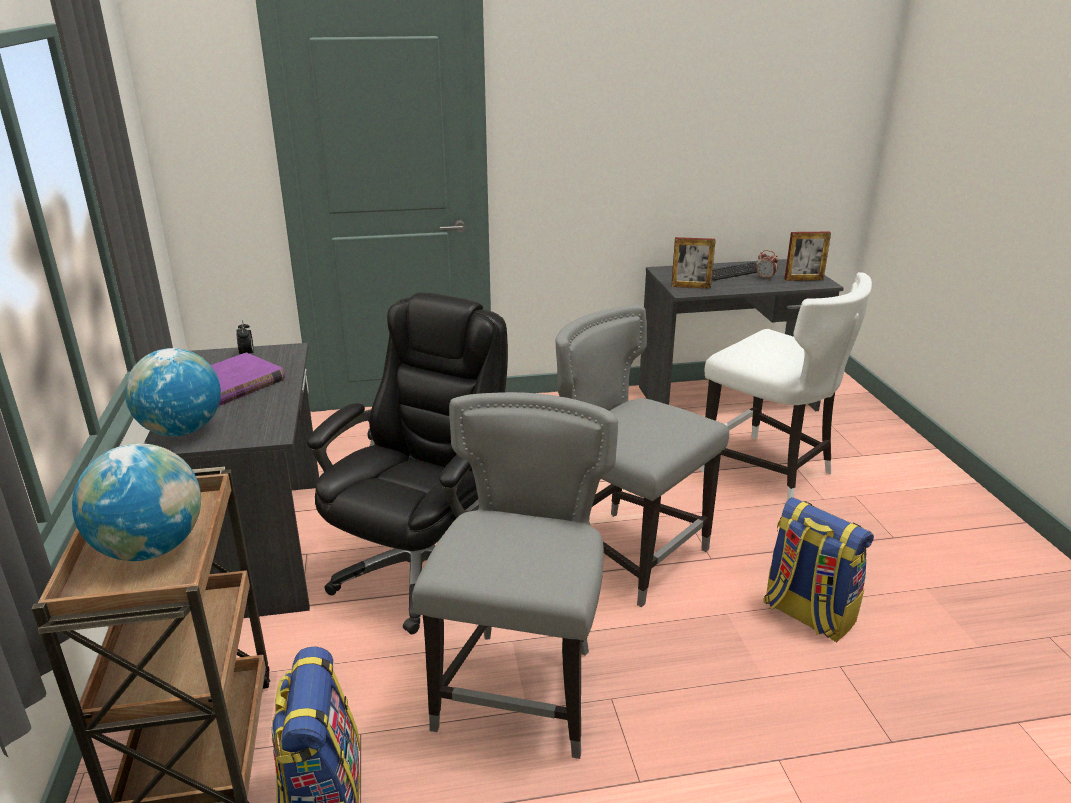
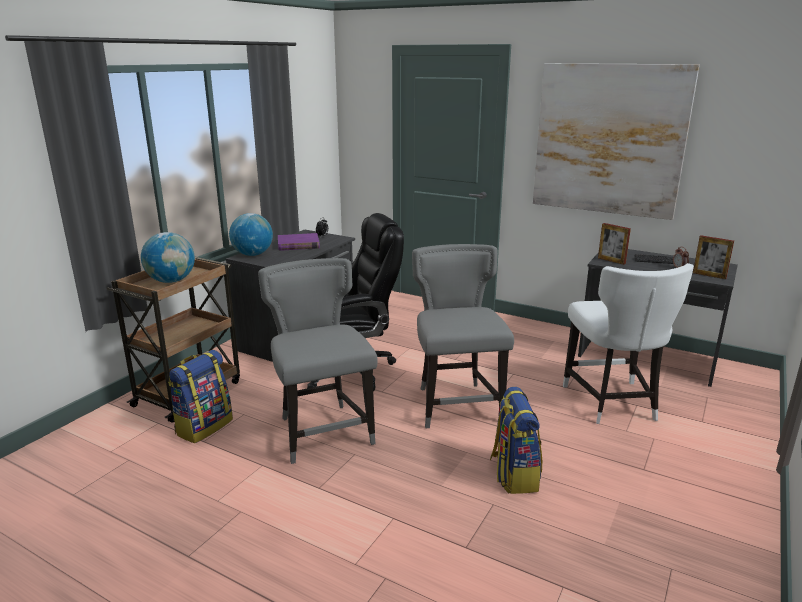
camera: 40 degrees right, 5 degrees down
(522, 688) = (323, 431): grey chair -> grey chair turned 75 degrees counterclockwise
(640, 120) = (608, 140): none -> picture

